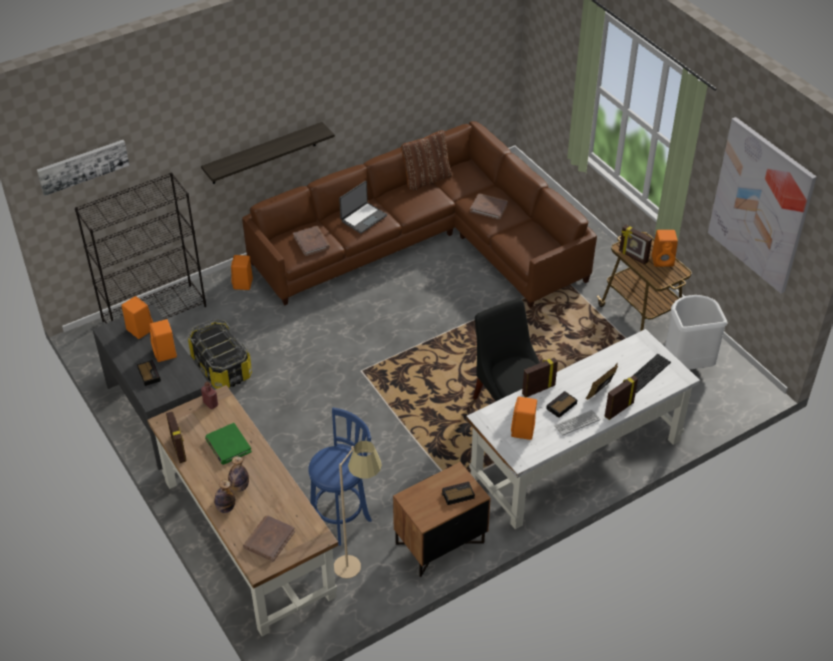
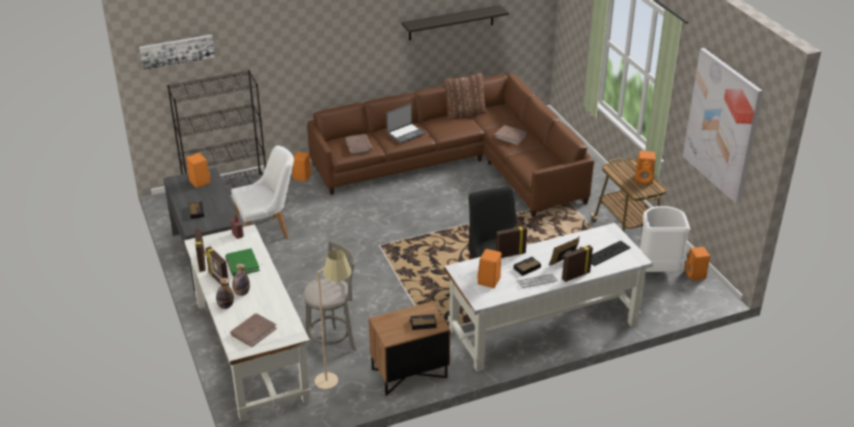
camera: 10 degrees right, 10 degrees down
(165, 353) = (214, 199): orange speaker -> orange speaker (695, 275)
(222, 367) = (268, 230): storage box -> white chair
(246, 537) = (250, 349): brown desk -> white desk
(263, 153) = (328, 69): shelf -> shelf (451, 22)
(342, 516) = (333, 344): blue stool -> grey stool
(633, 257) = (619, 174): picture frame -> picture frame (218, 280)

